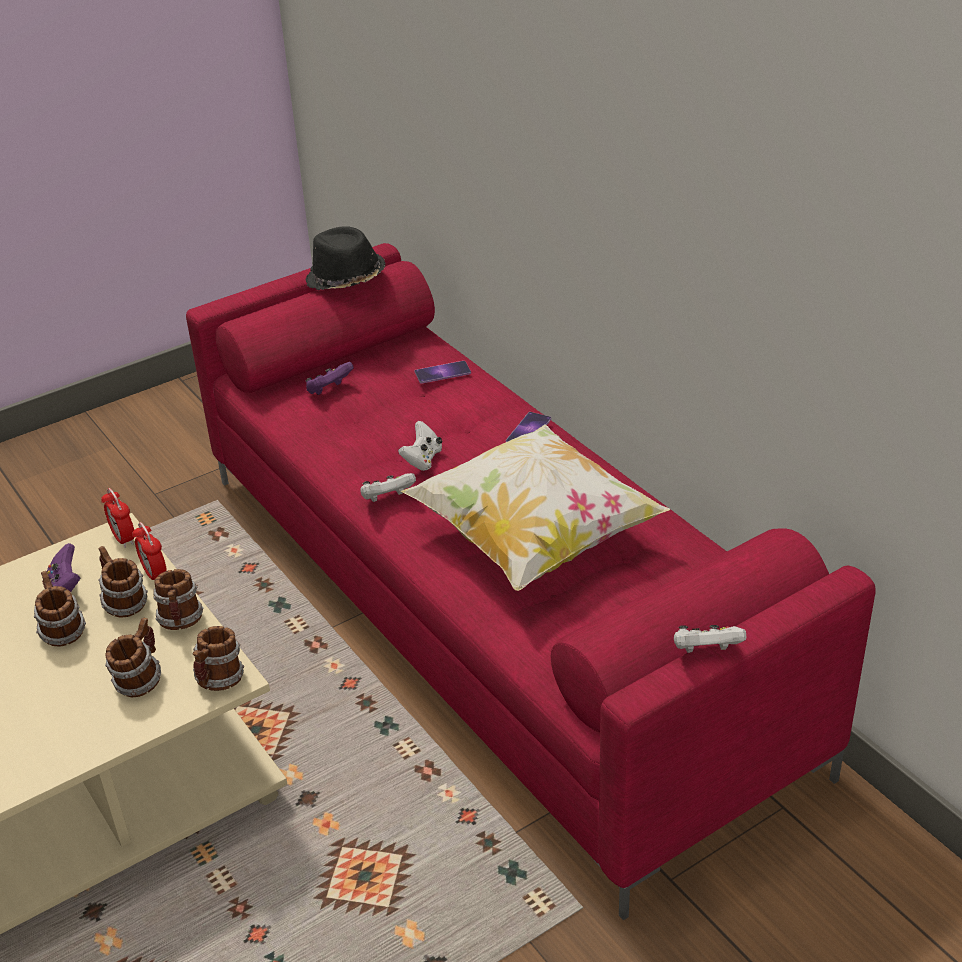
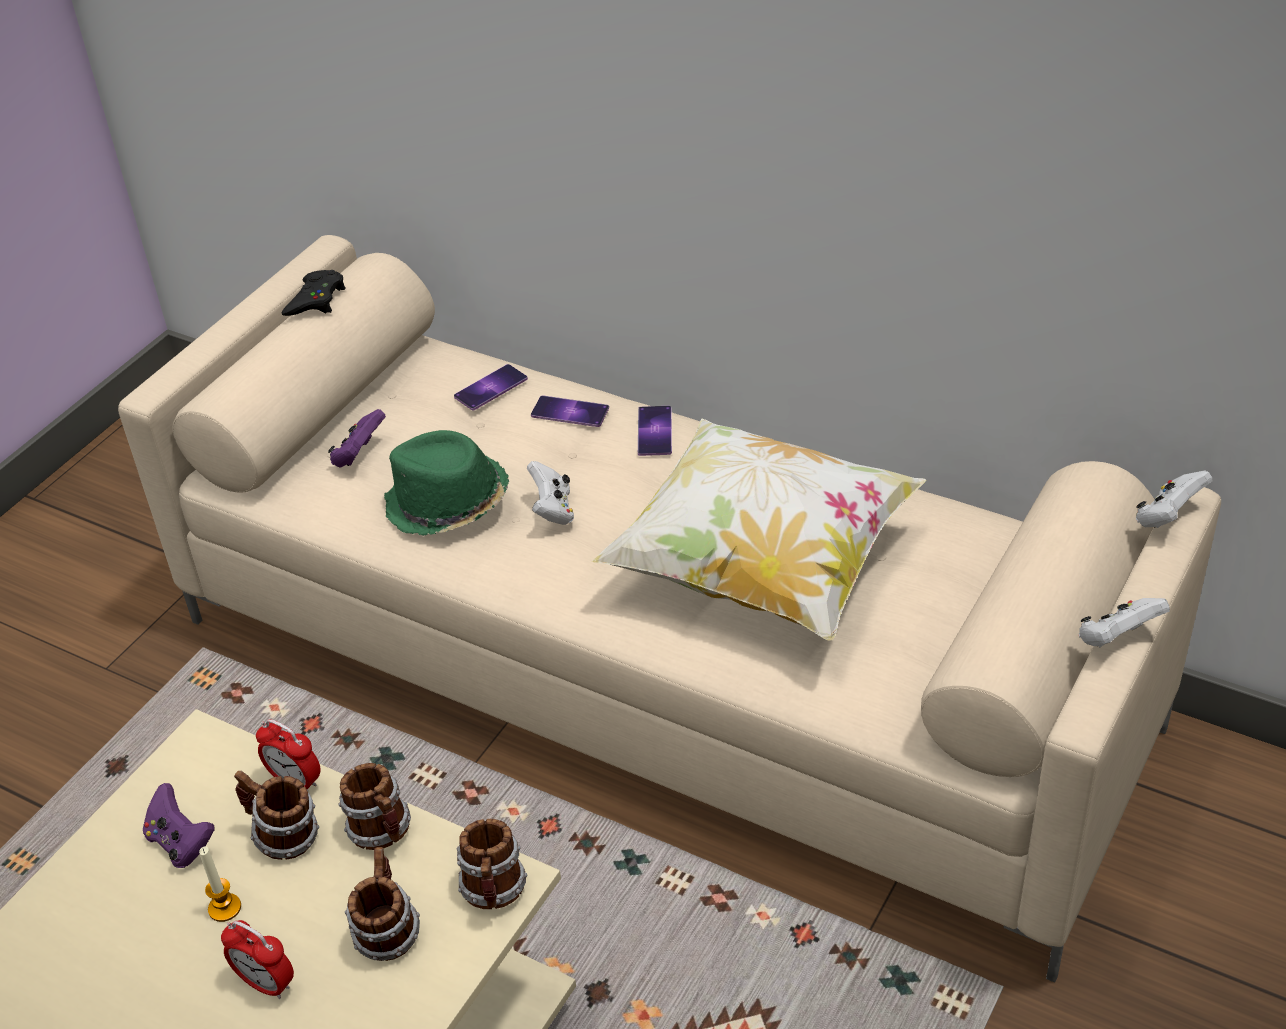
camera: 25 degrees left, 5 degrees up
(62, 631) = (224, 908): mug -> candle
(123, 538) = (213, 748): alarm clock -> alarm clock (266, 983)
(345, 279) = (316, 300): black hat -> black game controller
(359, 436) = (447, 504): none -> green hat
(387, 499) = (547, 576): white game controller -> white game controller (1167, 517)
(482, 402) = (570, 412): none -> phone
(491, 612) = (659, 672): red sofa -> beige sofa

